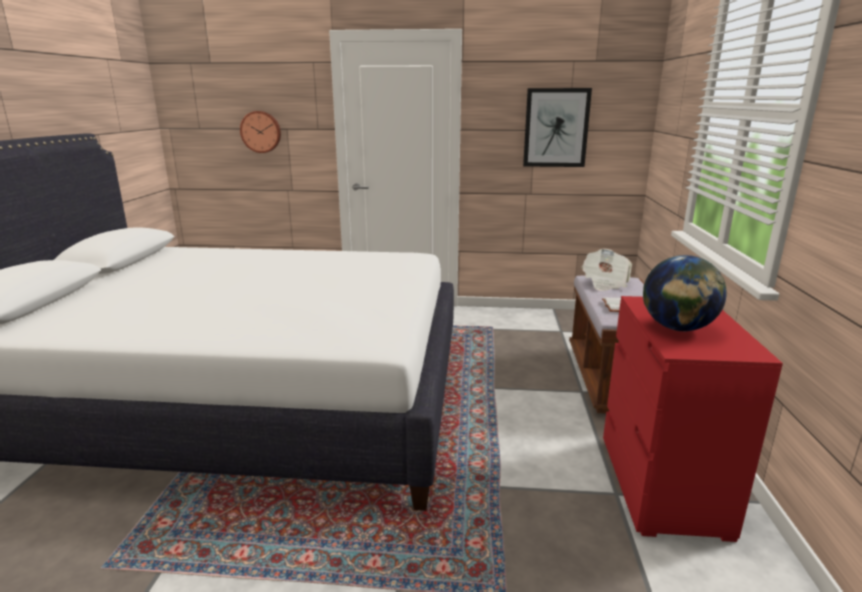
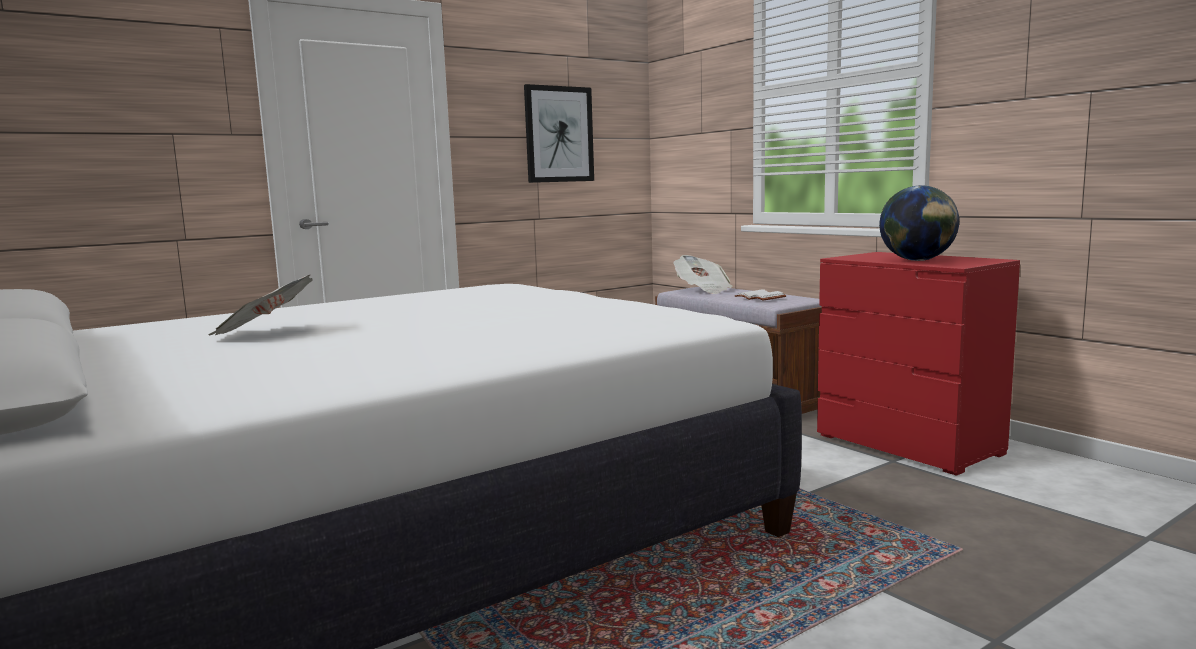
camera: 40 degrees left, 10 degrees down
(204, 276) = (264, 334): none -> newspaper
(261, 132) = (121, 138): wall clock -> none

